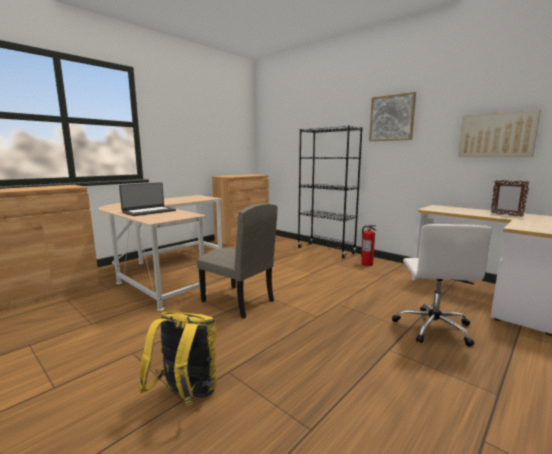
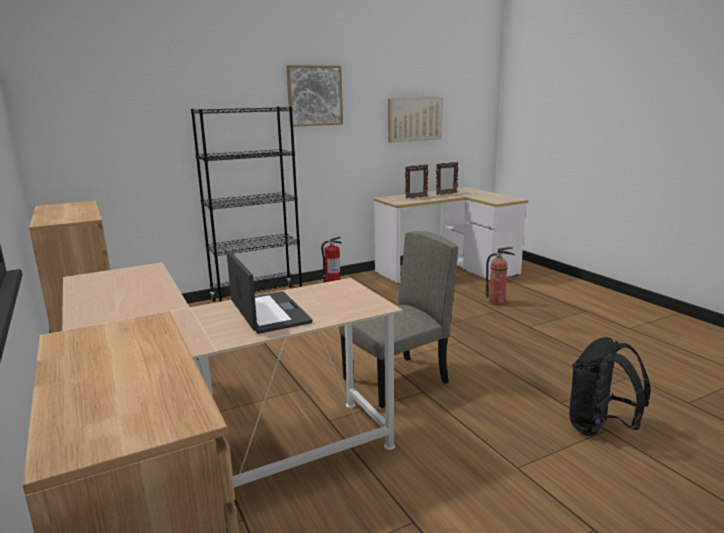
camera: 70 degrees left, 5 degrees up
(186, 396) = (600, 428): yellow backpack -> black backpack
(433, 327) = (497, 302): white office chair -> fire extinguisher
(461, 210) = (416, 197): none -> picture frame

